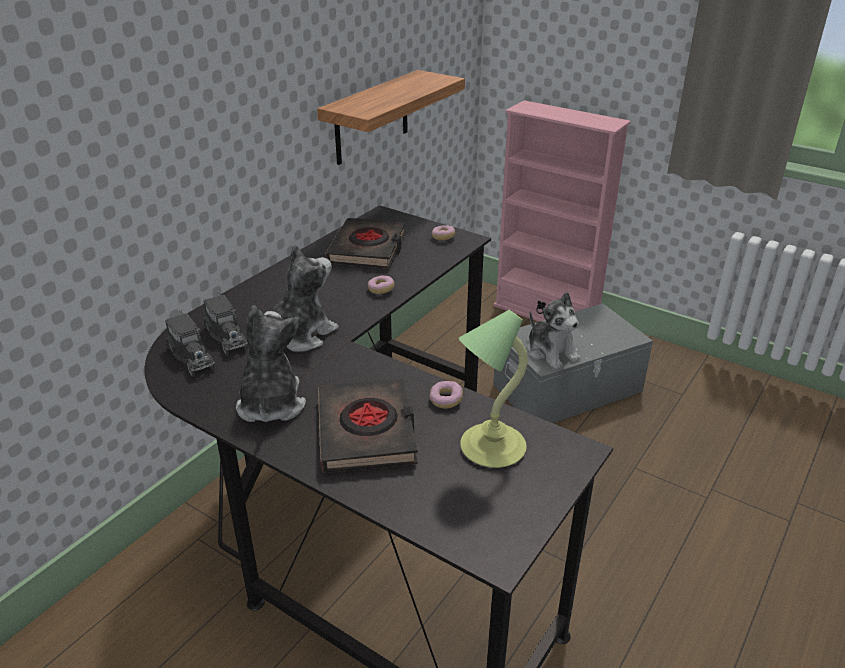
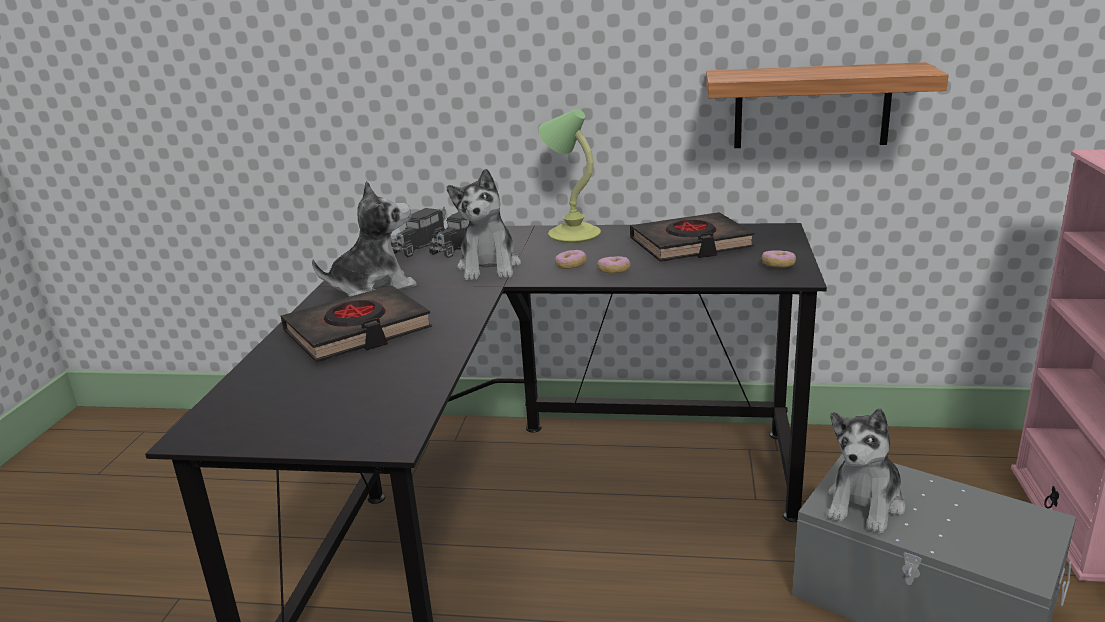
camera: 65 degrees right, 10 degrees down
(300, 335) = (489, 267): plush toy -> plush toy turned 75 degrees clockwise
(446, 400) = (435, 351): donut -> donut (571, 266)
(490, 447) = (366, 391): table lamp -> table lamp (573, 234)

